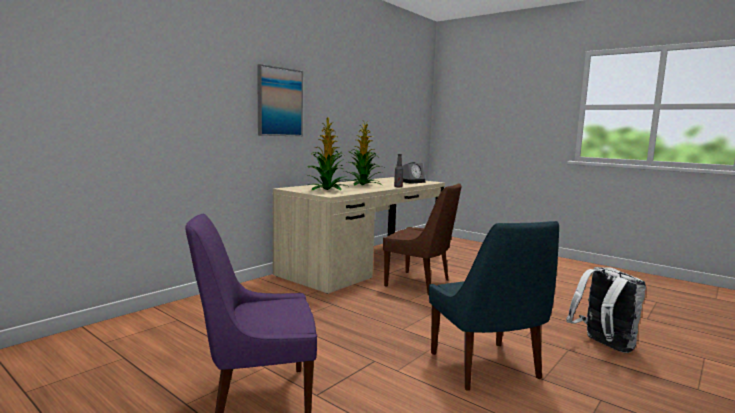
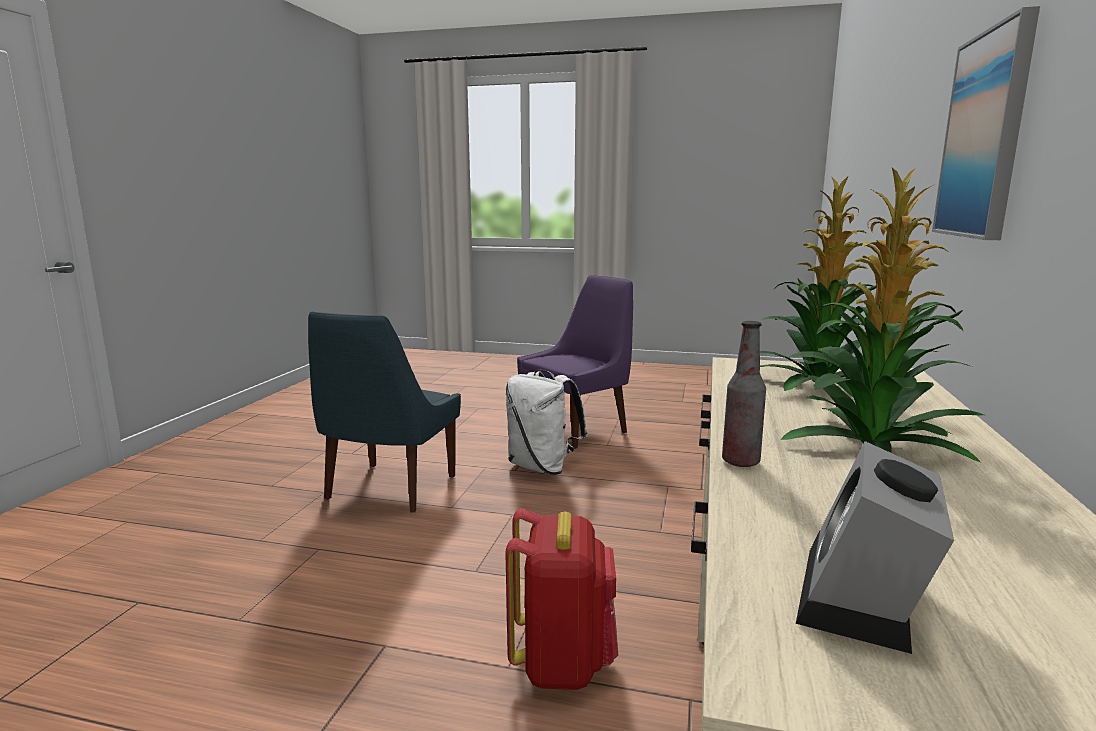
camera: 155 degrees right, 5 degrees up
(420, 283) = (562, 663): brown chair -> red backpack
(486, 368) = (388, 489): blue chair -> blue chair turned 120 degrees counterclockwise
(603, 346) = (189, 562): white backpack -> white backpack (542, 467)

